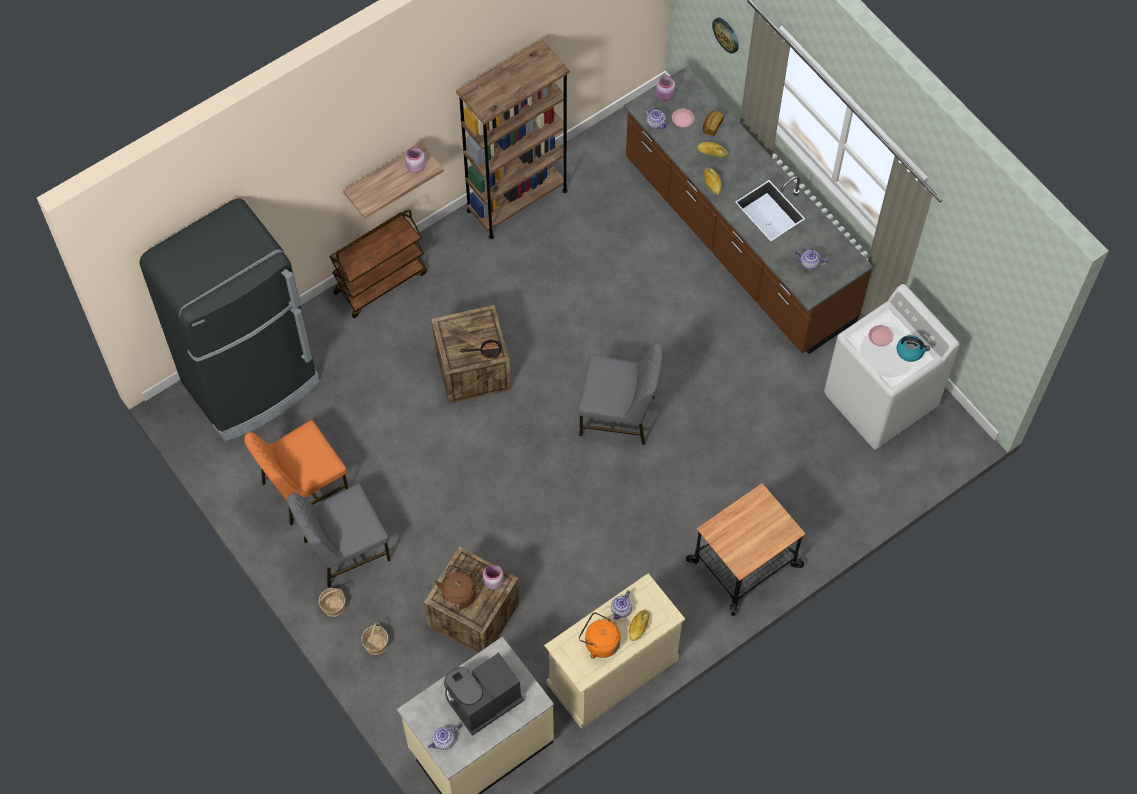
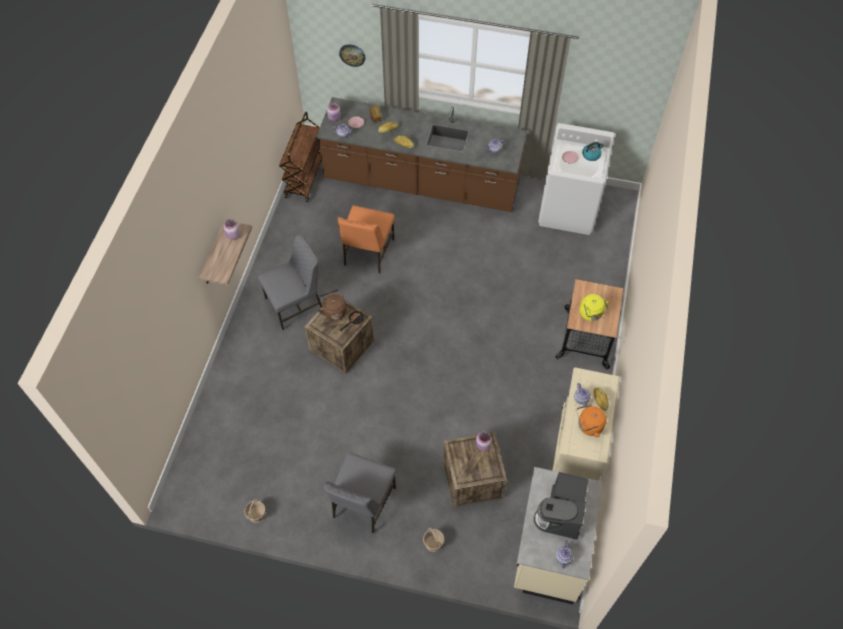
camera: 40 degrees left, 5 degrees down
(252, 383) = (214, 449): black fridge -> none
(303, 487) = (303, 486): orange chair -> orange chair (368, 252)
(333, 606) = (387, 542): basket -> basket (256, 514)
(381, 282) = (242, 336): brown cart -> brown cart (304, 177)
(459, 593) = (470, 467): brown kettle -> brown kettle (334, 311)
(517, 200) = (282, 240): brown bookcase -> none
(619, 415) = (446, 311): grey chair -> grey chair (295, 304)
(738, 535) = (591, 314): none -> yellow kettle

